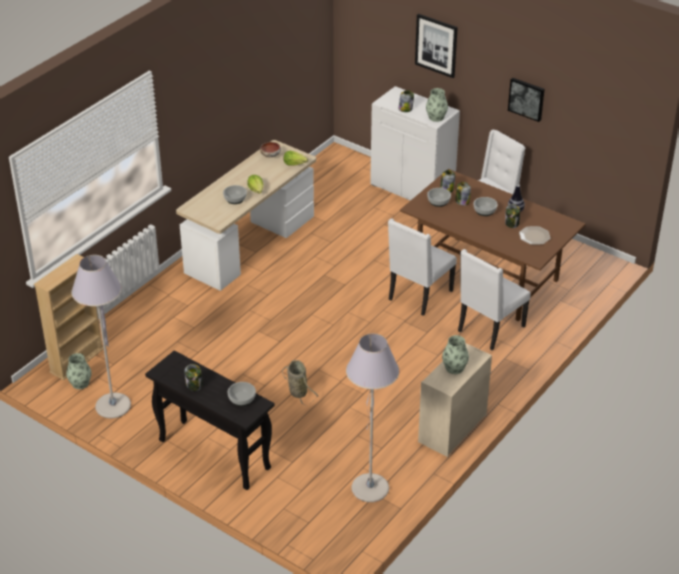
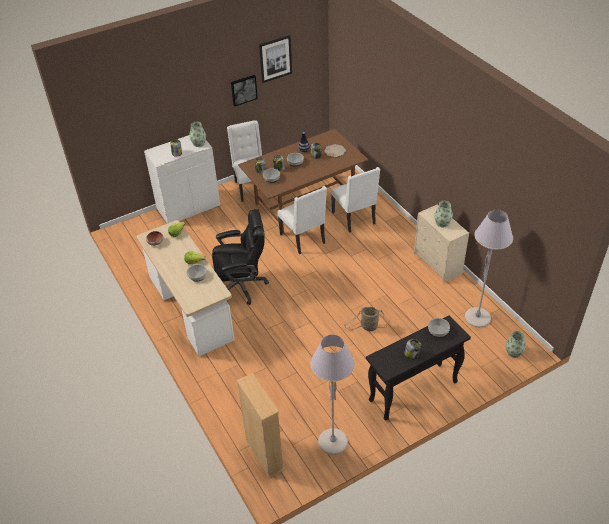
camera: 65 degrees left, 5 degrees up
(80, 383) = (294, 458): vase -> vase (513, 352)
(307, 270) = (241, 285): none -> black office chair
(436, 45) = (168, 98): picture -> picture (275, 58)

